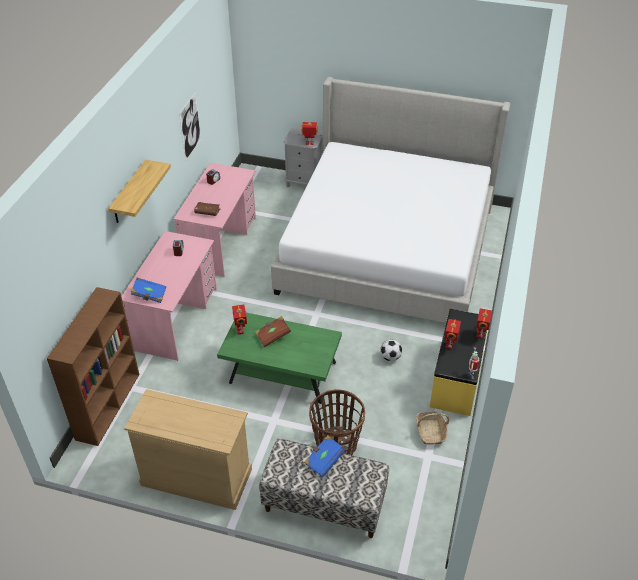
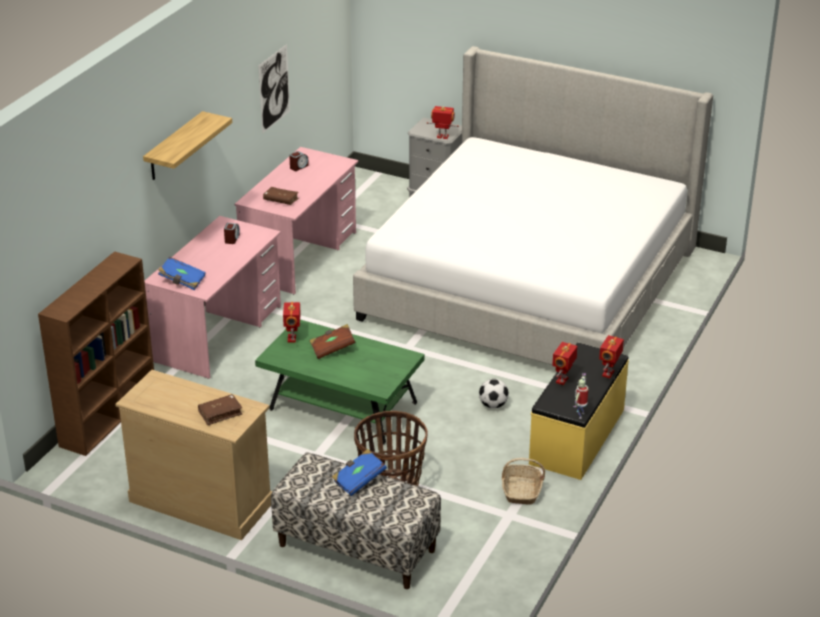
camera: 10 degrees right, 10 degrees down
(210, 426) = (220, 413): none -> brown book

